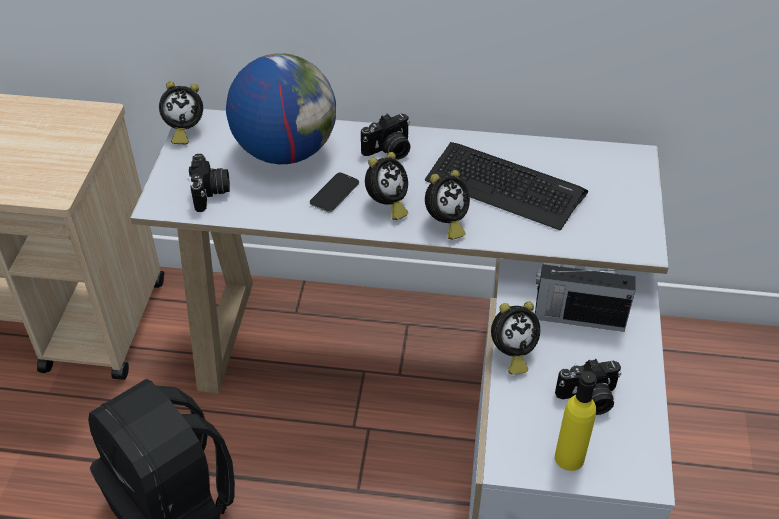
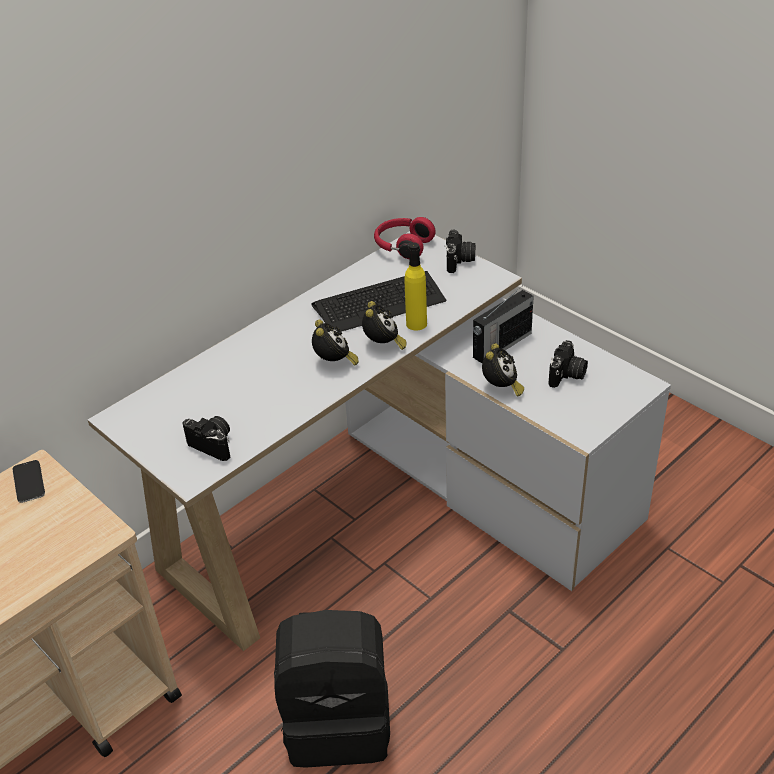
camera: 50 degrees left, 5 degrees down
(183, 131) = (121, 429): alarm clock -> none
(285, 151) = (216, 385): globe -> none
(334, 193) = (292, 381): phone -> phone (29, 482)
(389, 151) = (281, 336): camera -> camera (460, 261)
(569, 458) = (603, 407): yellow bottle -> yellow bottle (416, 324)
(610, 153) = (402, 246): none -> red headphones

